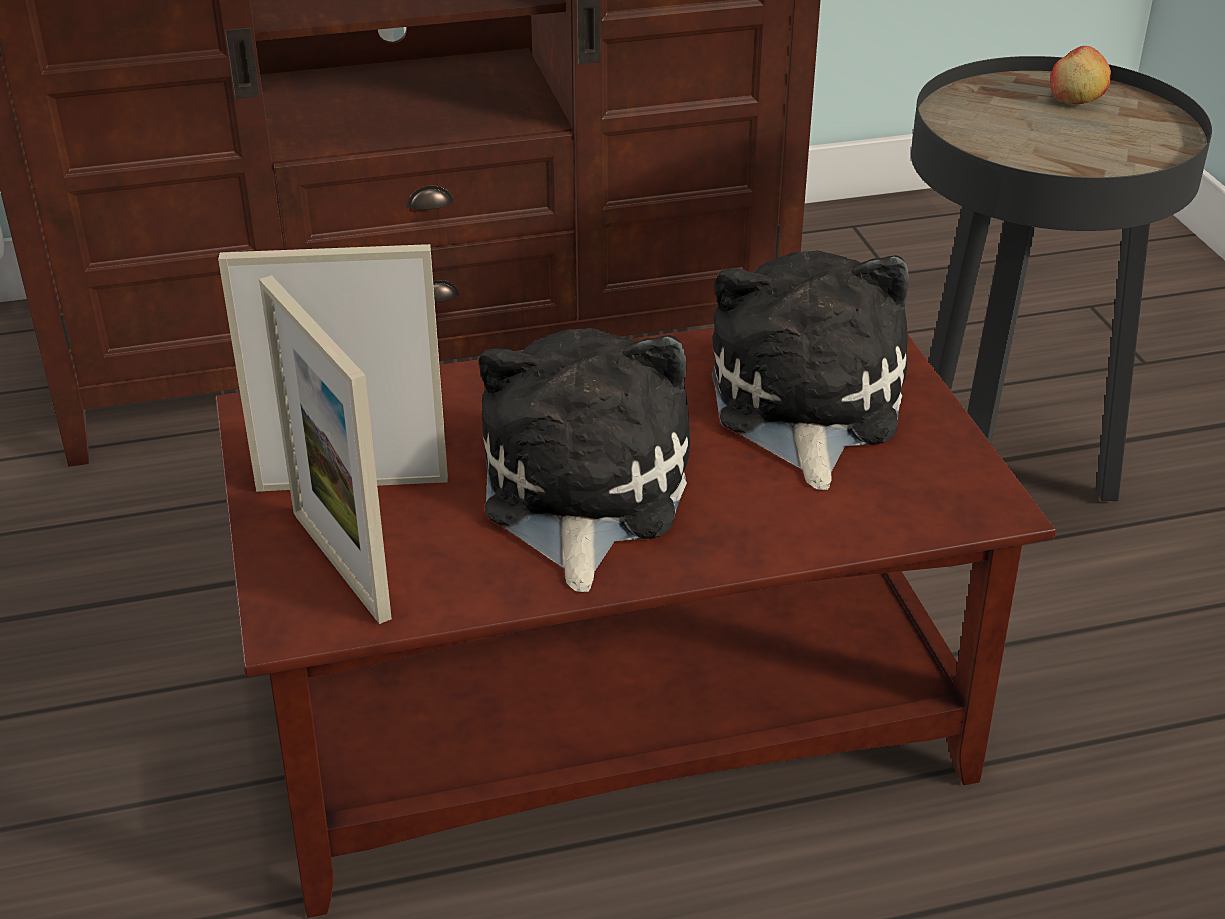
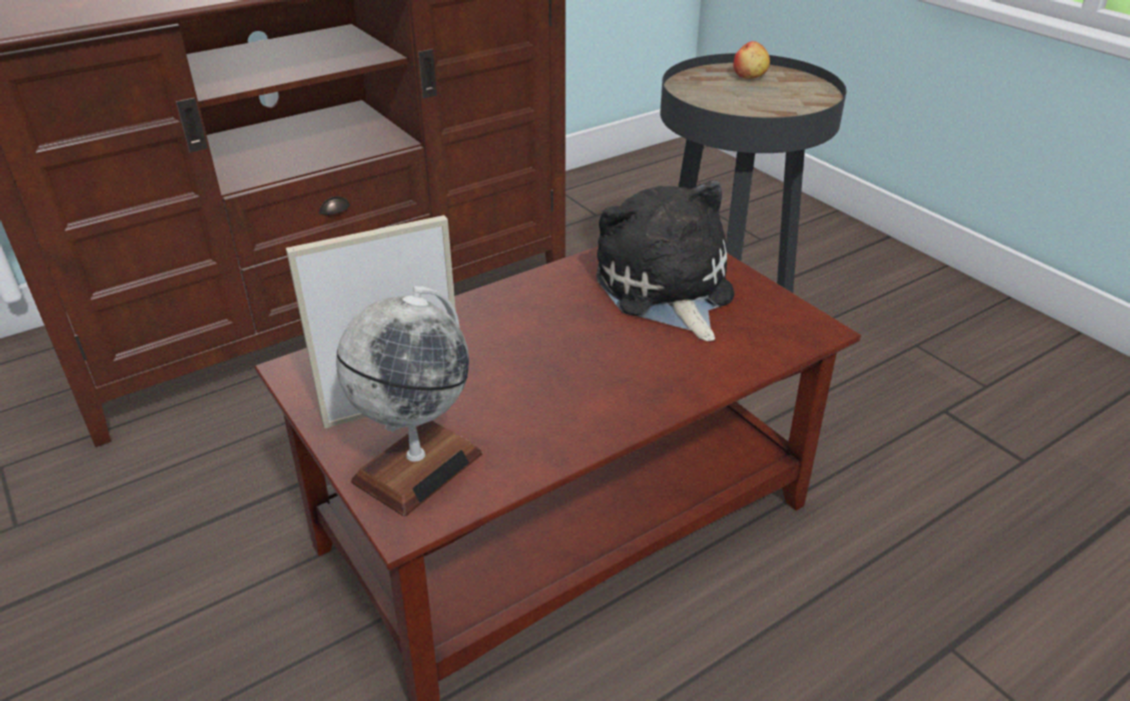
camera: 20 degrees left, 0 degrees up
(340, 564) = (418, 467): picture frame -> globe
(581, 493) = (559, 377): plush toy -> none

